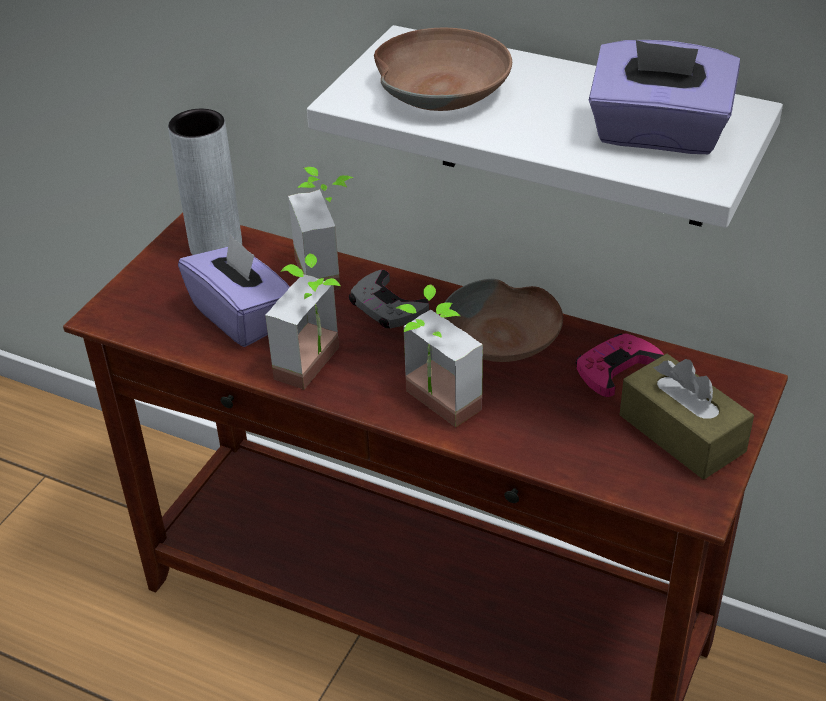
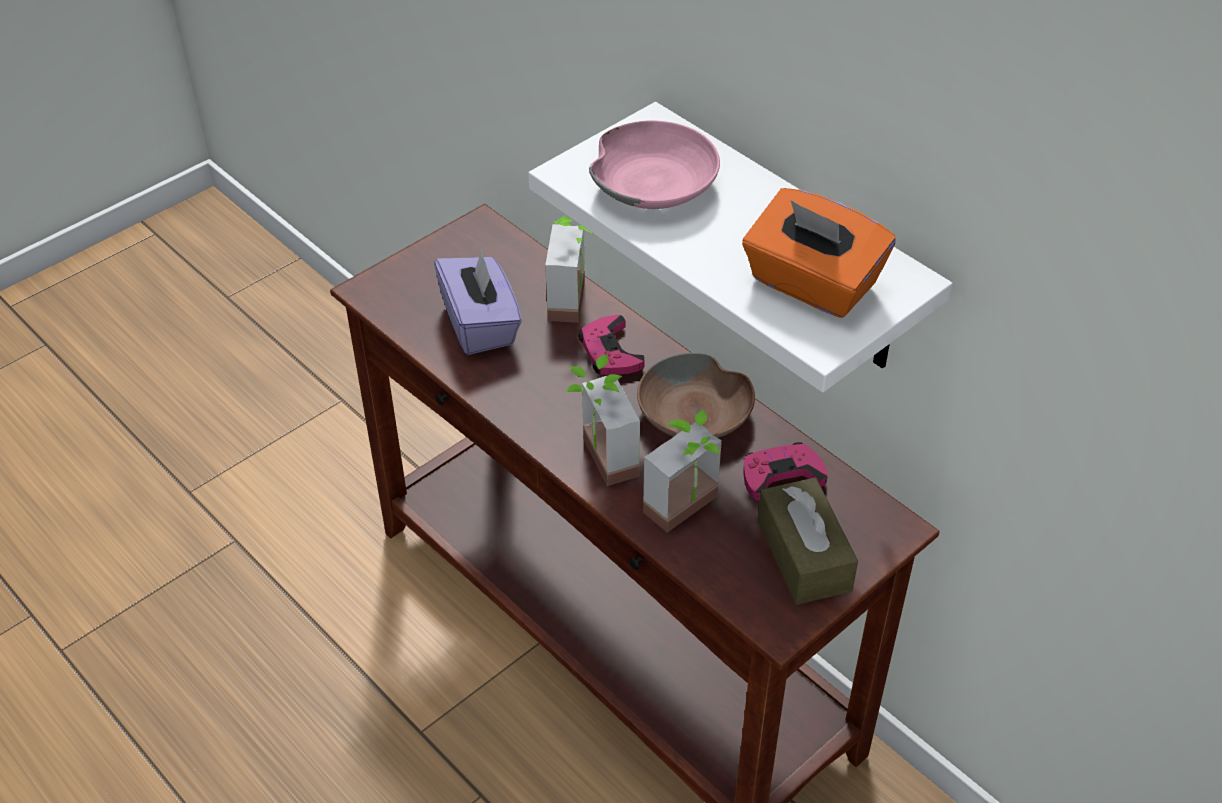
camera: 20 degrees right, 5 degrees up
(216, 247) = (492, 249): grey vase -> none
(319, 367) = (521, 393): potted plant -> potted plant (690, 513)
(387, 306) = (610, 352): grey game controller -> pink game controller
(442, 88) = (654, 183): brown bowl -> pink bowl
(658, 135) = (812, 284): purple tissue box -> orange tissue box

